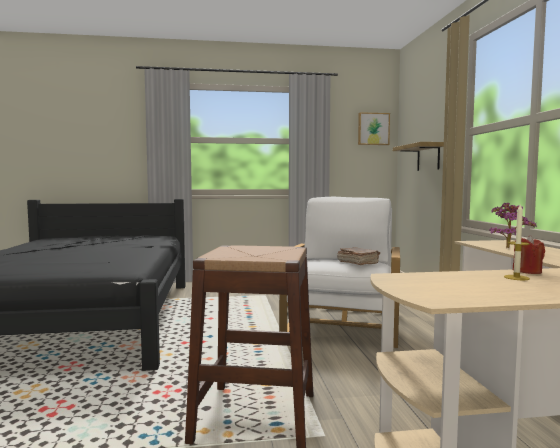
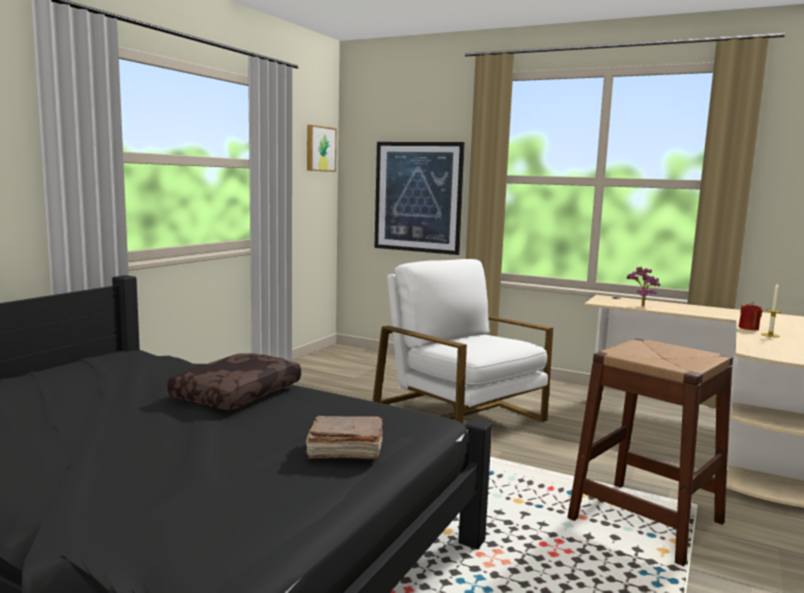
camera: 55 degrees left, 5 degrees up
(126, 250) = (236, 393): none -> brown pillow
(357, 263) = (505, 341): brown book -> brown book (344, 451)
(428, 157) = (418, 197): shelf -> picture

